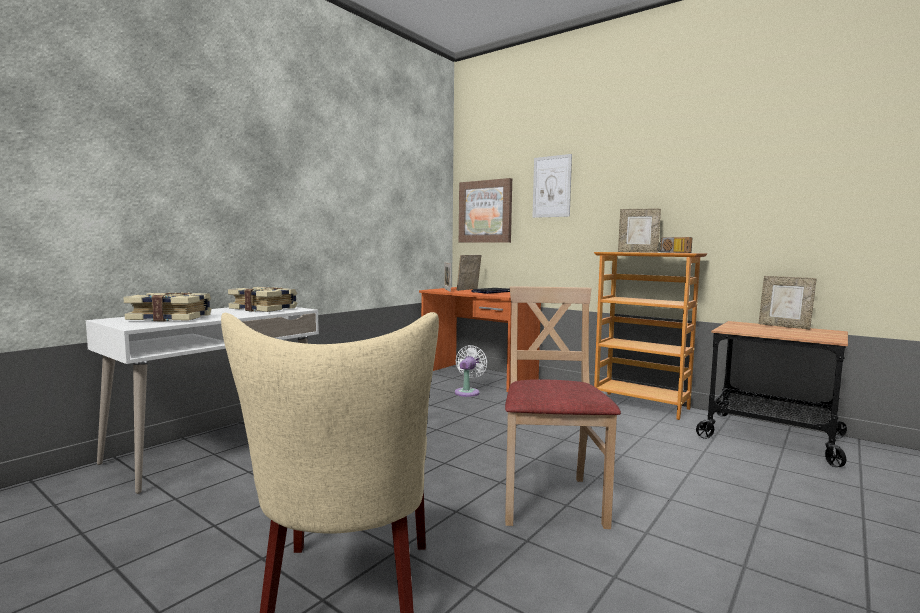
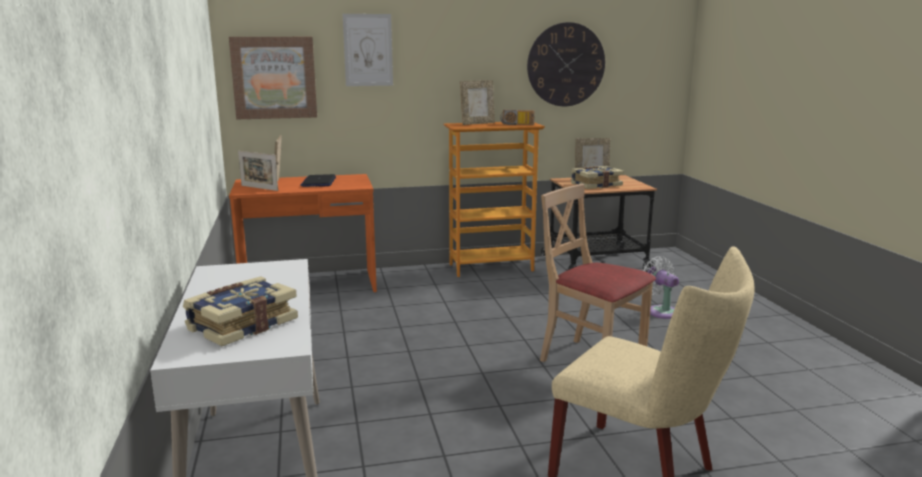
camera: 50 degrees left, 10 degrees up
(264, 309) = (252, 276): book -> book (595, 185)
(468, 392) = (342, 305): white fan -> white fan (661, 311)
(759, 190) = (566, 65): none -> wall clock

